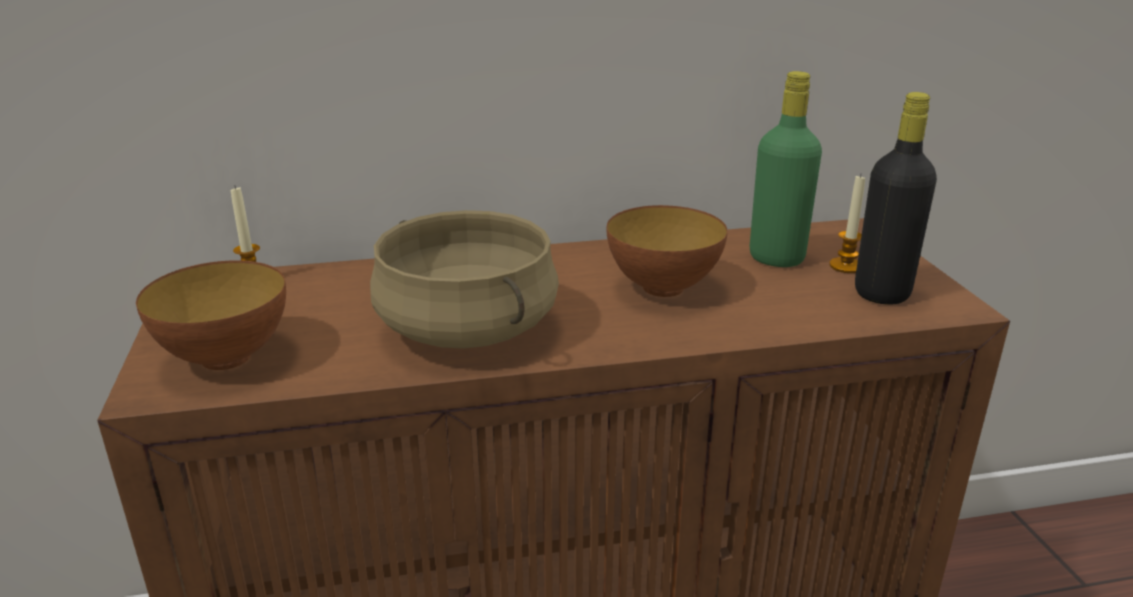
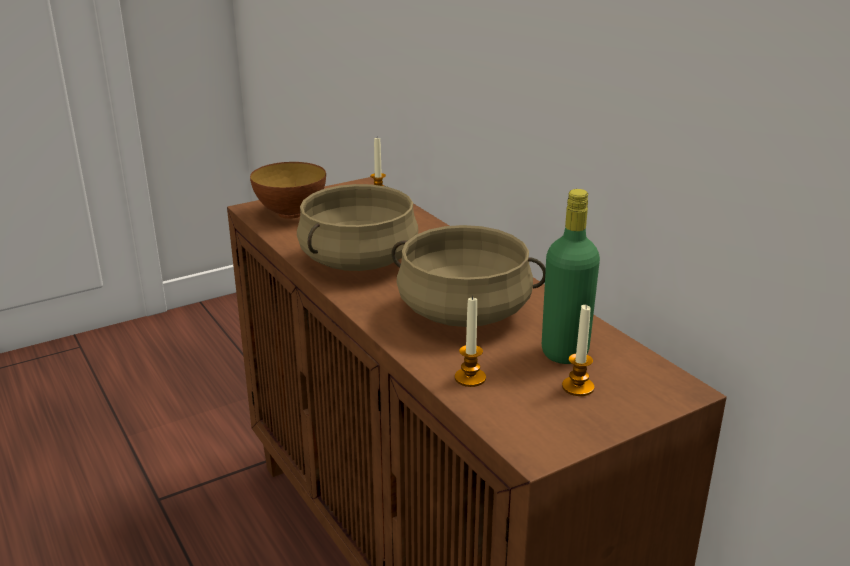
camera: 70 degrees right, 0 degrees up
(663, 288) = (464, 311): bowl -> beige cooking pot
(817, 312) = (470, 378): none -> candle
(881, 293) = (532, 408): black bottle -> none

